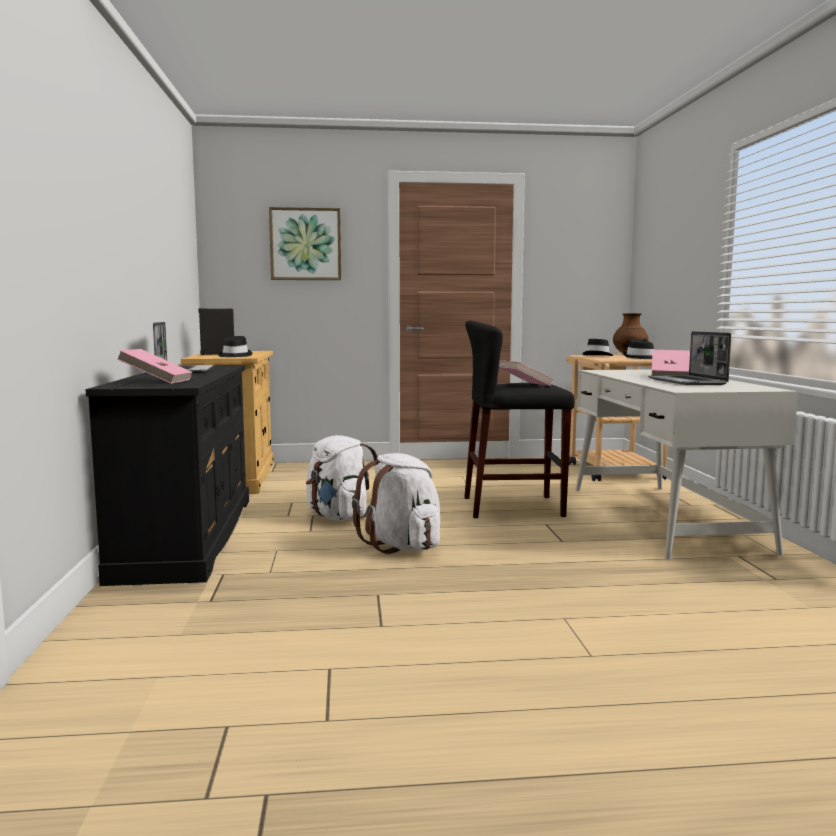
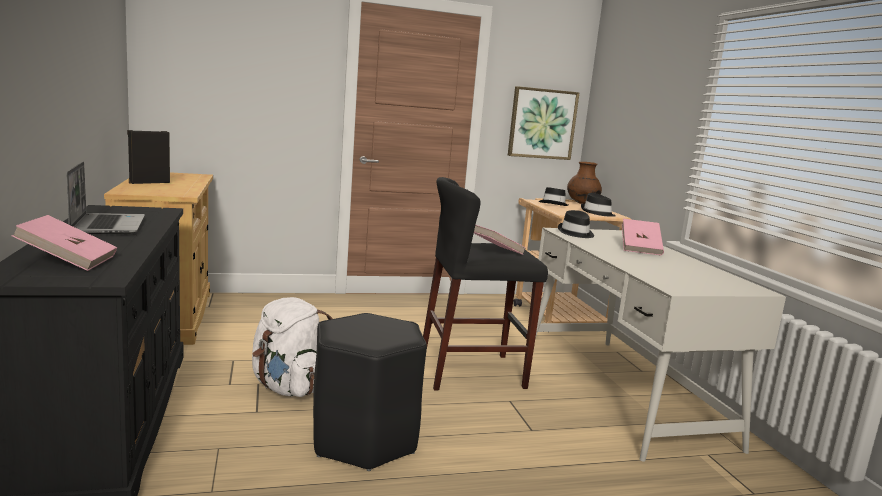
camera: 10 degrees left, 5 degrees up
(234, 356) = (170, 189): black hat -> black hat (576, 233)
(305, 244) = (254, 60): picture -> picture (542, 123)
(402, 546) = (363, 439): white backpack -> black stool
(688, 382) = (667, 266): laptop -> none

